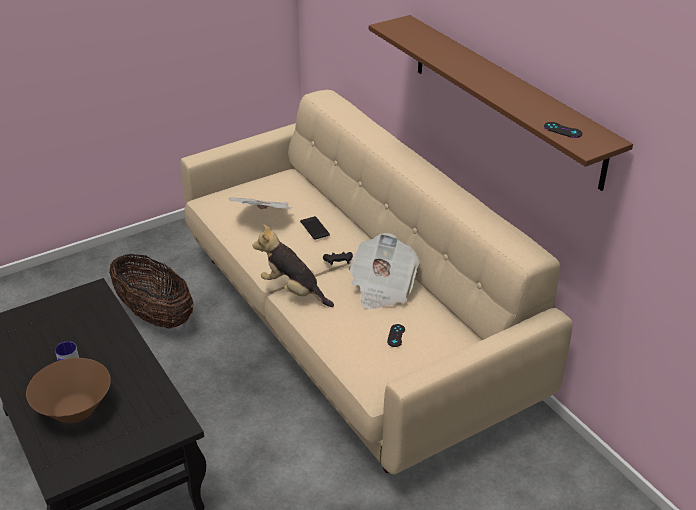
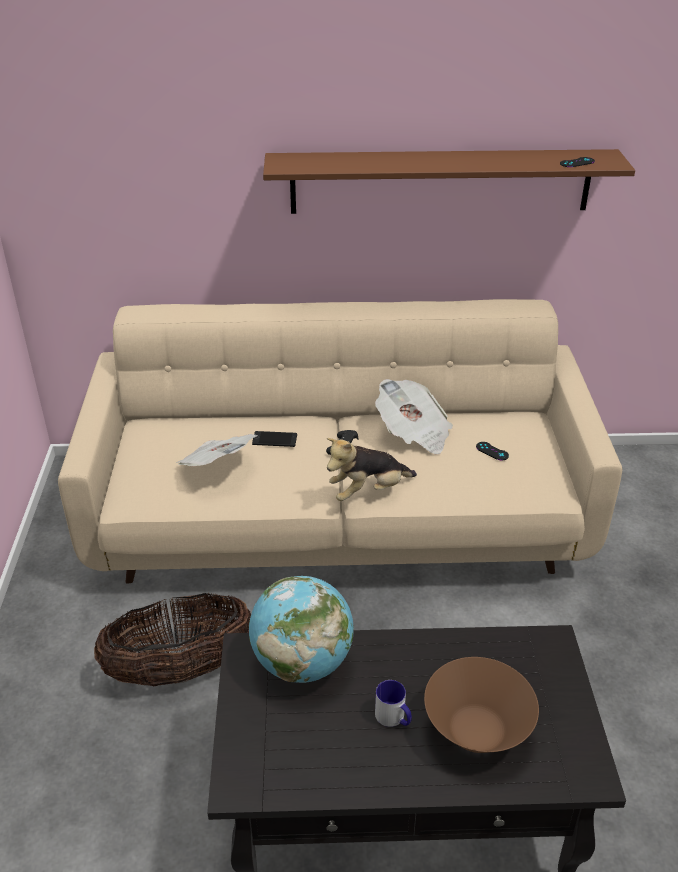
camera: 60 degrees left, 0 degrees up
(95, 316) = (302, 662): none -> globe

